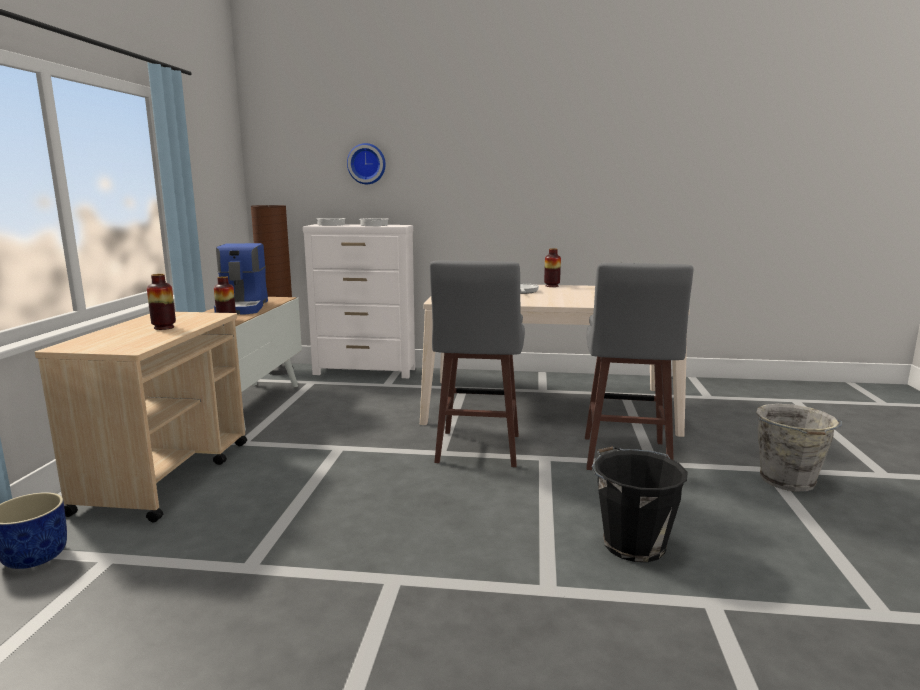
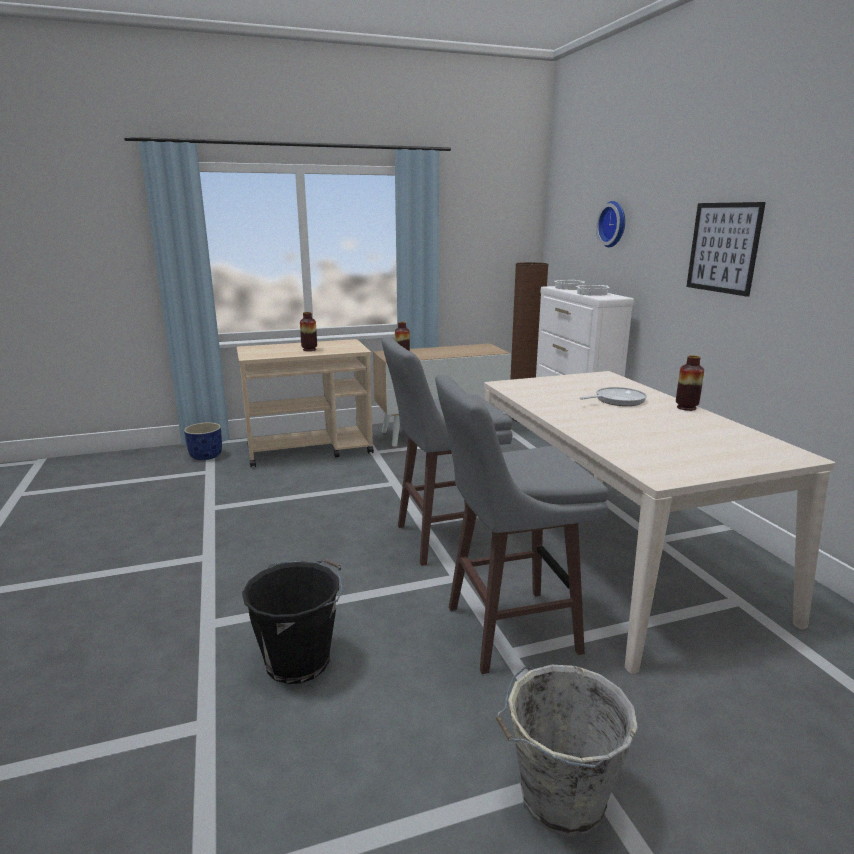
camera: 65 degrees right, 5 degrees up
(243, 307) = (448, 351): coffee machine -> none
(501, 177) = (723, 248): none -> picture

